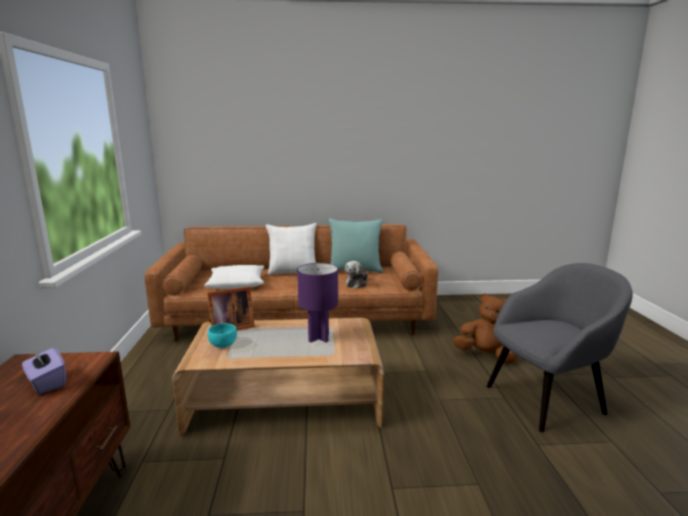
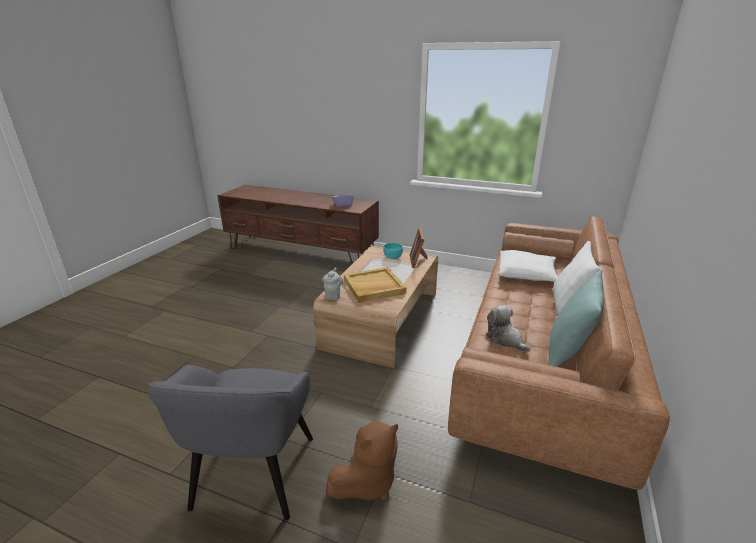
camera: 115 degrees right, 10 degrees up
(319, 338) = (373, 287): purple table lamp -> beige tray
(359, 355) = (333, 295): none -> grey teapot

